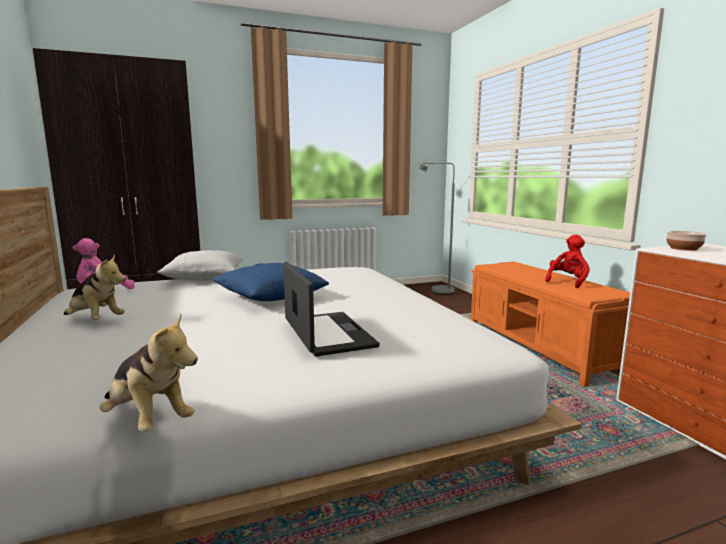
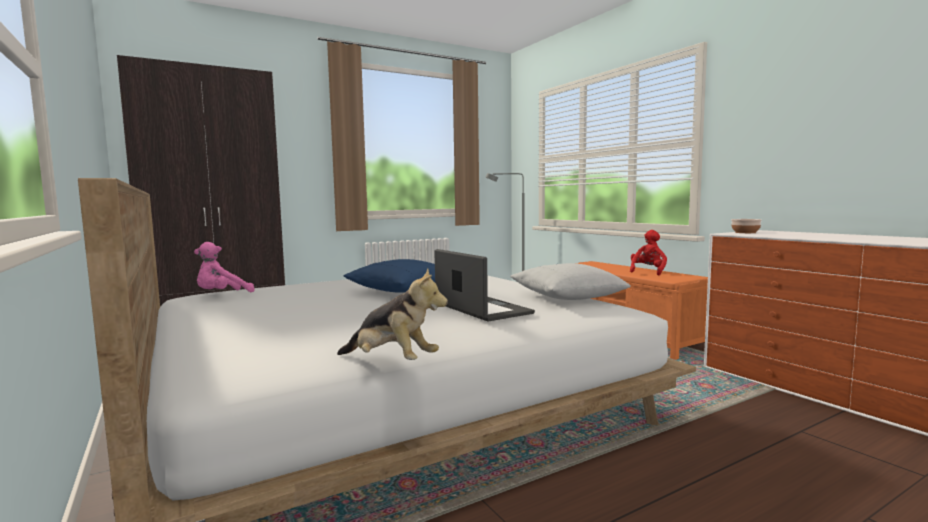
camera: 10 degrees left, 5 degrees down
(95, 321) = (249, 314): plush toy -> none
(205, 278) = (315, 282): grey pillow -> grey pillow (567, 298)

